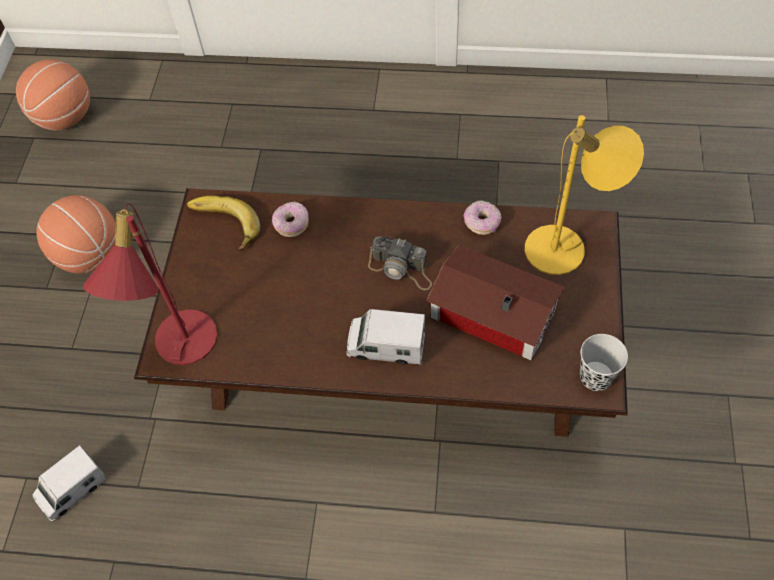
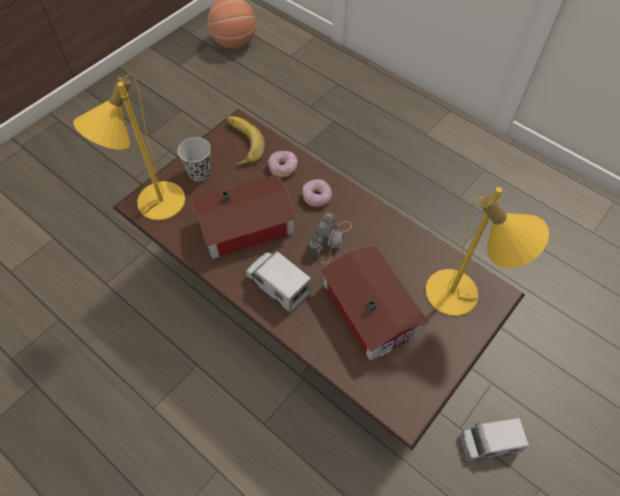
camera: 30 degrees right, 0 degrees up
(72, 489) = (71, 261): toy truck -> toy truck (489, 443)
(89, 255) = (186, 129): basketball -> none
(177, 347) = (151, 203): red table lamp -> yellow table lamp
(308, 307) = (249, 227): none -> toy house
(401, 269) = (330, 240): camera -> camera turned 120 degrees counterclockwise
(482, 223) = (412, 241): donut -> donut (317, 197)
(596, 377) = (408, 405): black cup -> black cup (199, 173)

